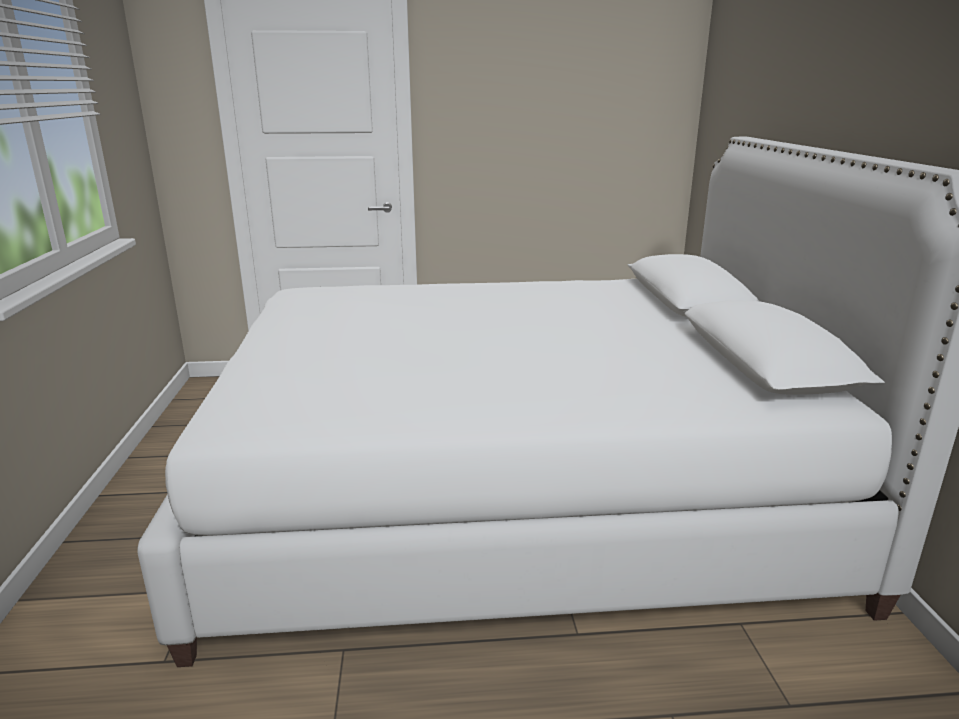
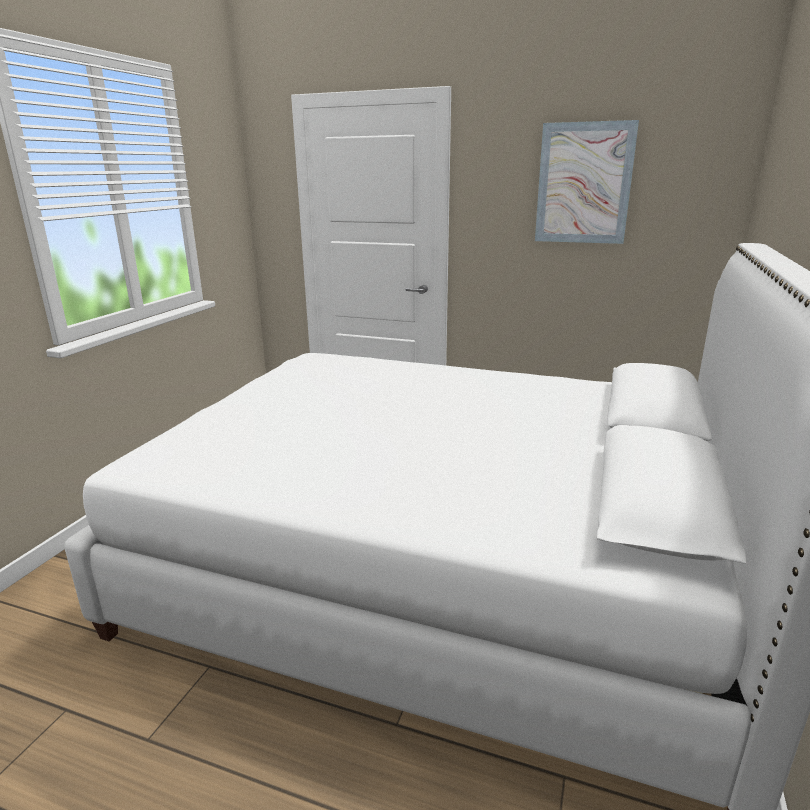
camera: 25 degrees right, 0 degrees up
(552, 87) = (584, 184): none -> picture

